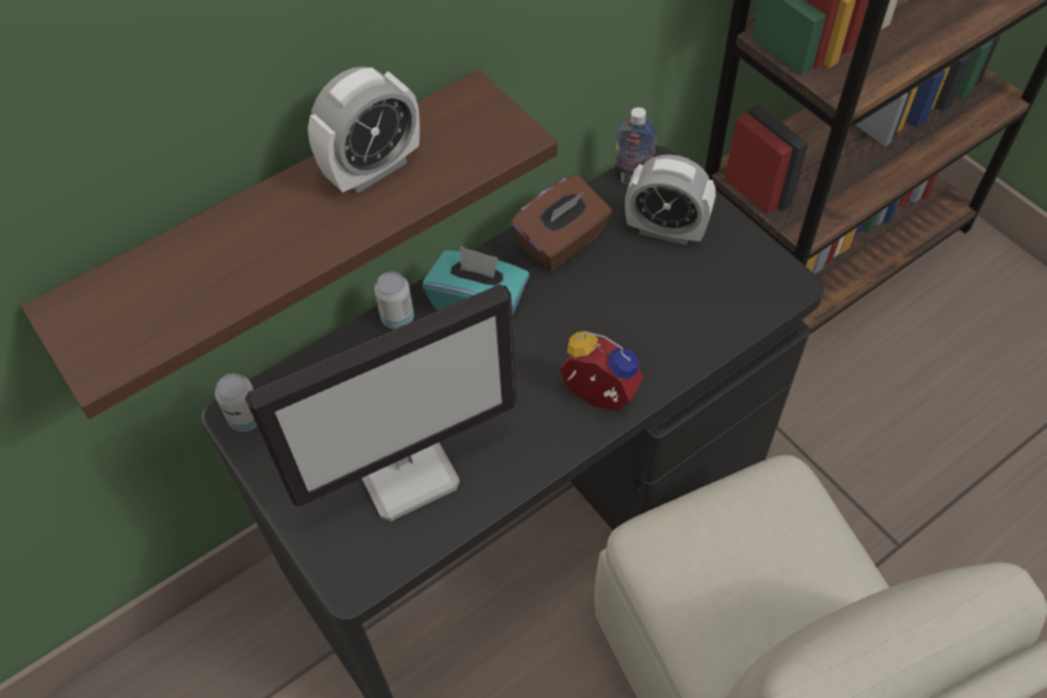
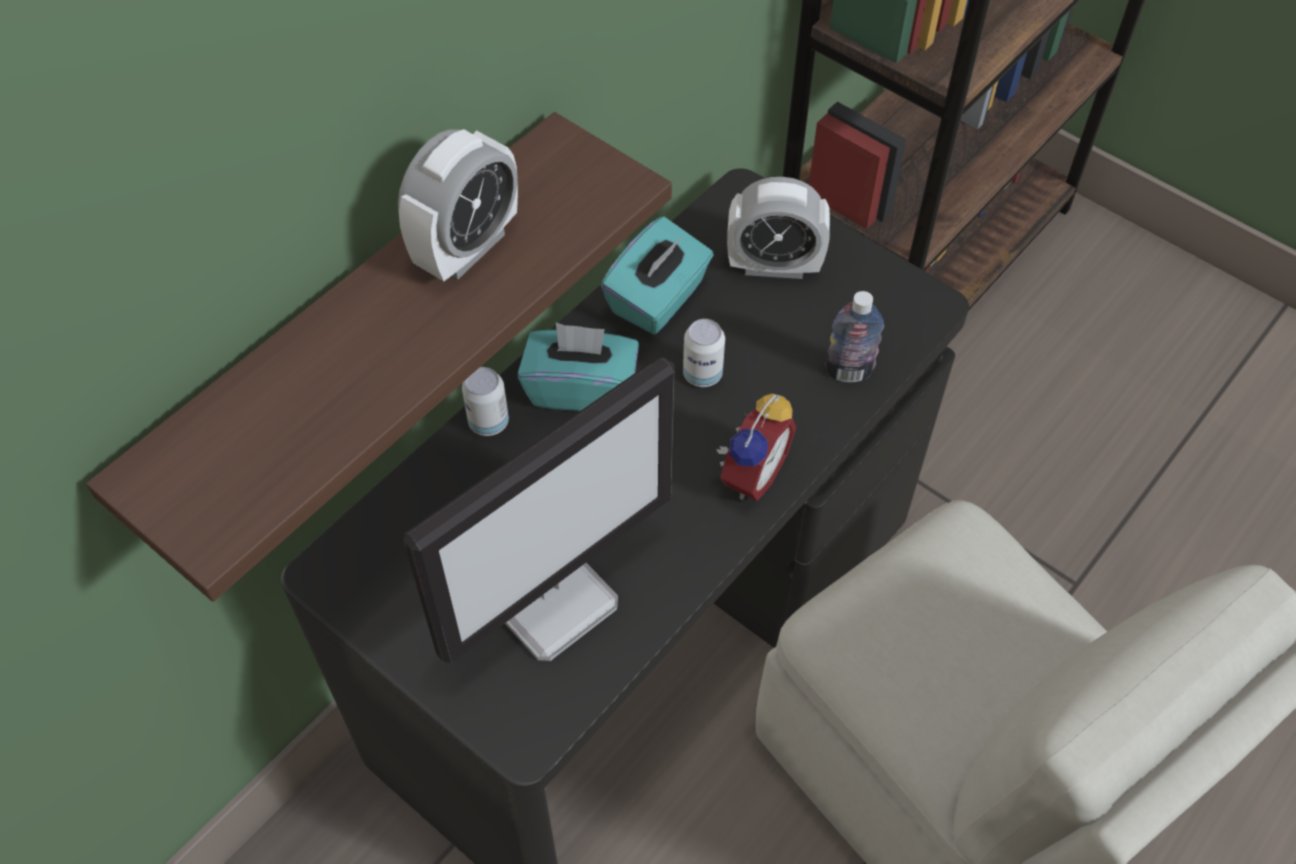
camera: 15 degrees left, 0 degrees up
(246, 418) = (339, 575): can -> can (702, 374)
(562, 242) = (658, 299): brown tissue box -> turquoise tissue box
(597, 399) = (749, 474): alarm clock -> alarm clock turned 105 degrees clockwise
(632, 178) = (719, 211): bottle -> bottle (849, 372)

